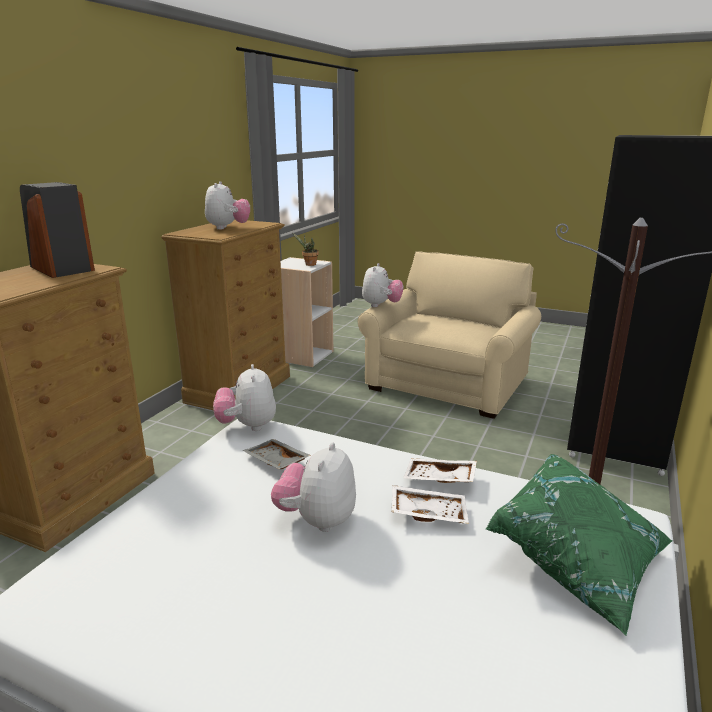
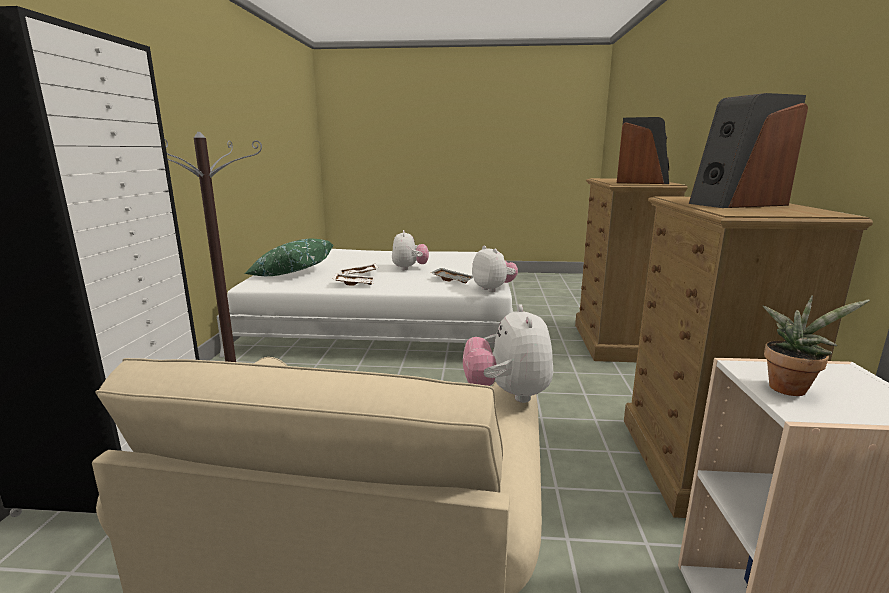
camera: 160 degrees right, 5 degrees down
(228, 228) = (736, 204): plush toy -> speaker

